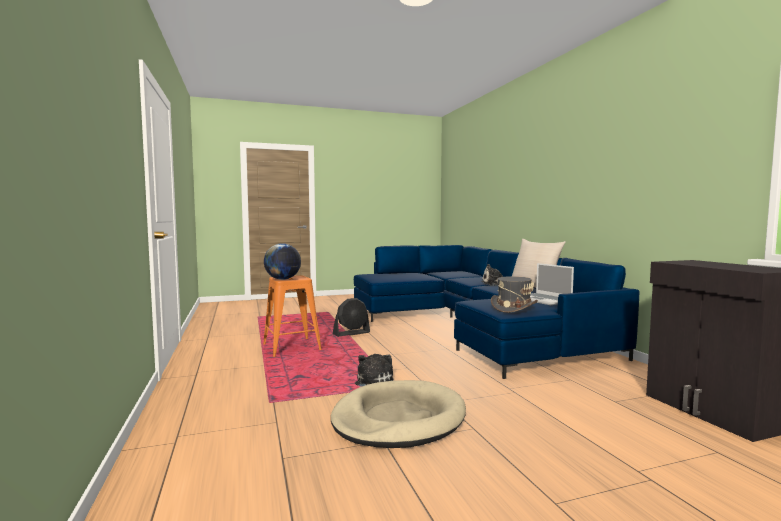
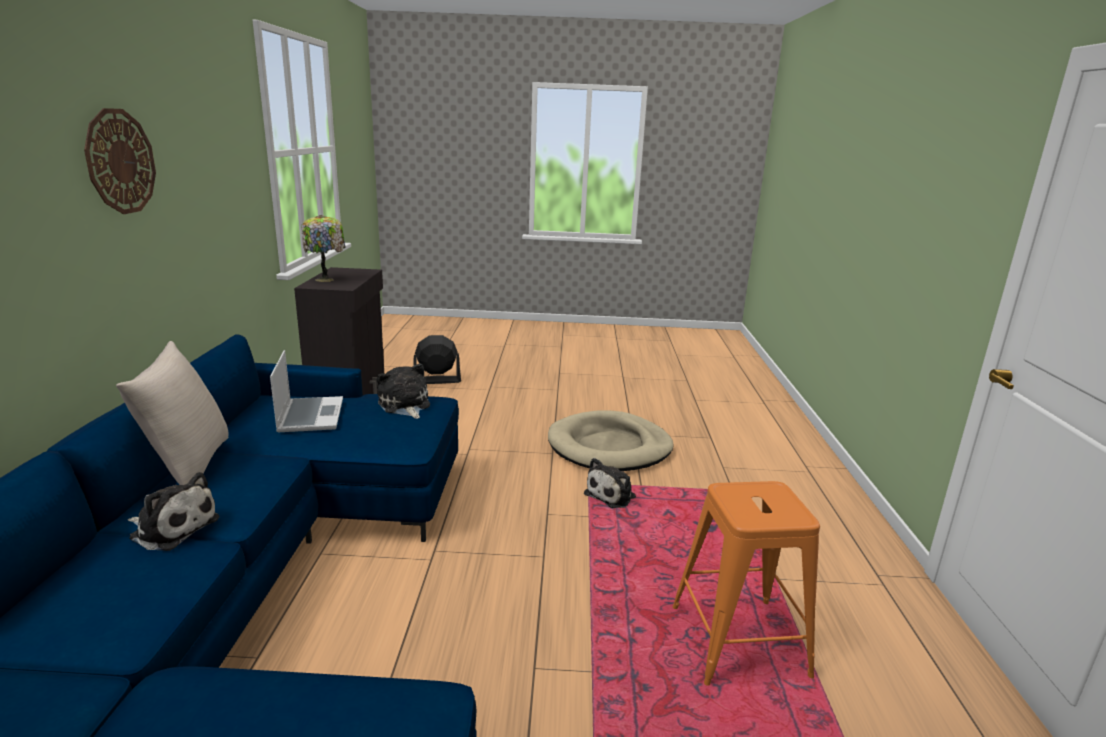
camera: 160 degrees left, 15 degrees up
(282, 279) = (774, 490): globe -> none
(351, 333) = (581, 693): black fan -> black fan (436, 380)
(513, 308) = (405, 405): grey hat -> plush toy
(594, 160) = (120, 161): none -> wall clock
(719, 263) = (326, 279): none -> table lamp

